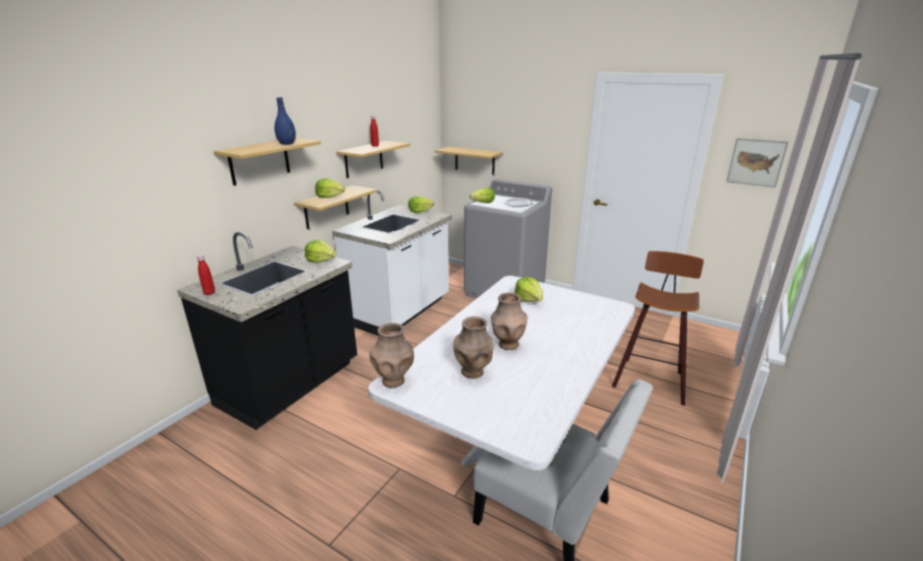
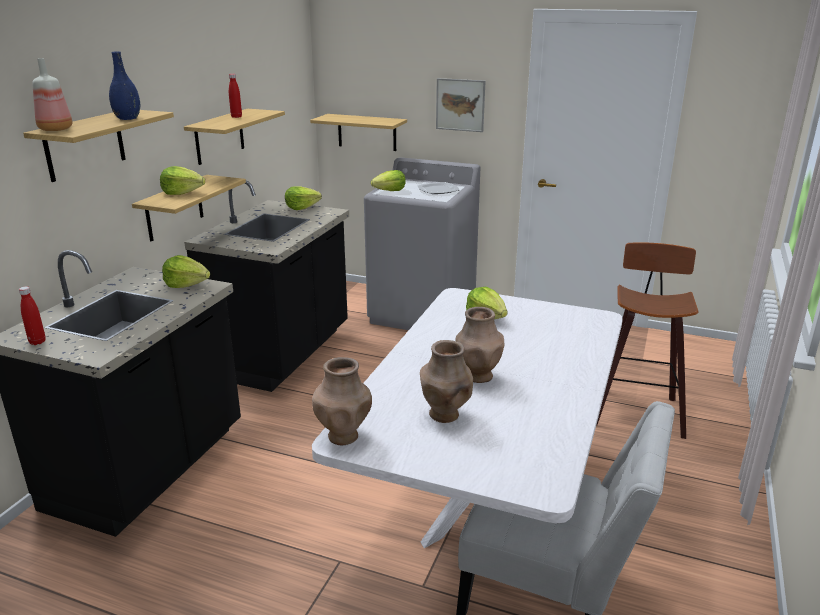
camera: 10 degrees left, 0 degrees up
(235, 149) = (56, 129): none -> bottle
(400, 312) = (283, 354): white counter -> black counter
(756, 162) = (742, 123): picture -> picture (460, 105)

